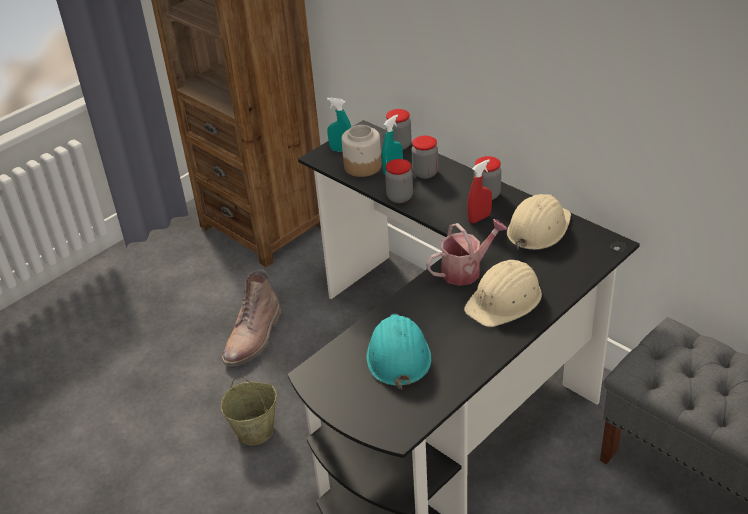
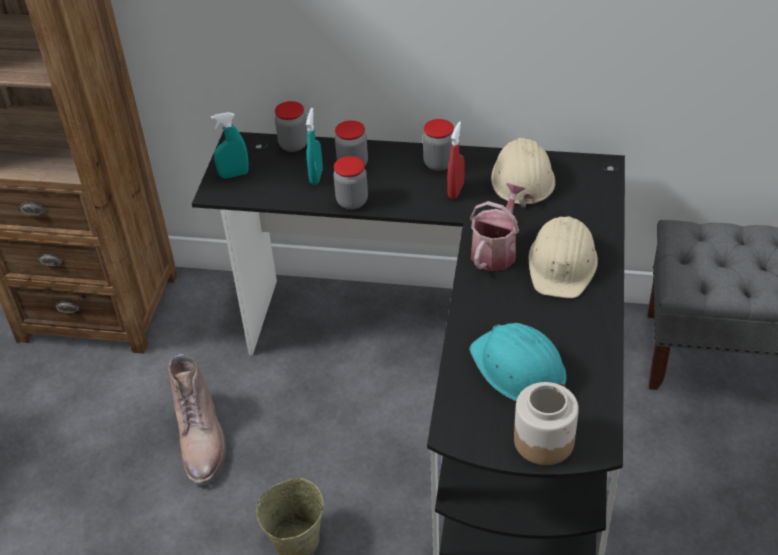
camera: 35 degrees left, 5 degrees up
(363, 166) = (277, 183): jar -> jar (544, 440)

